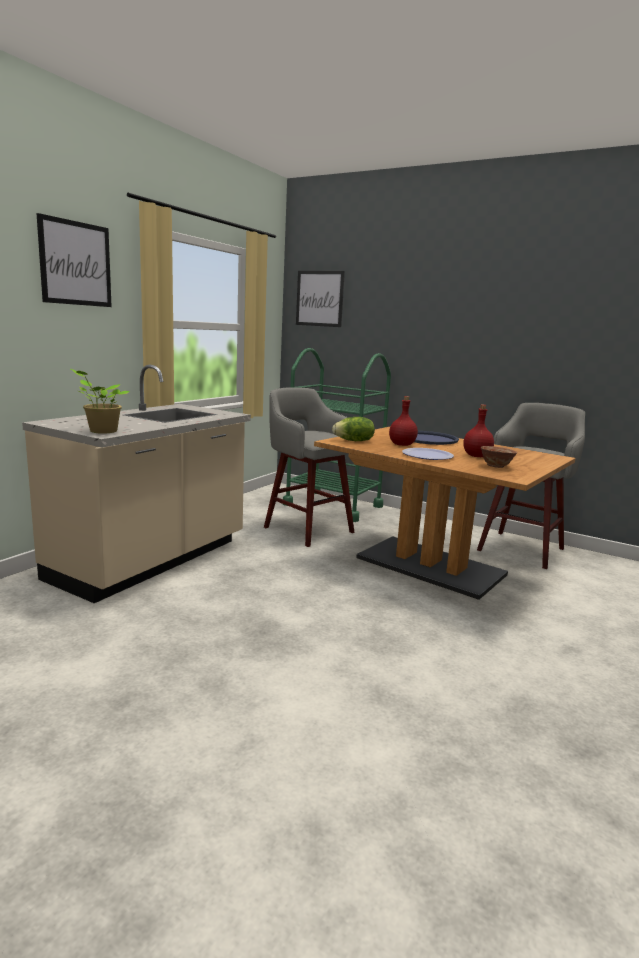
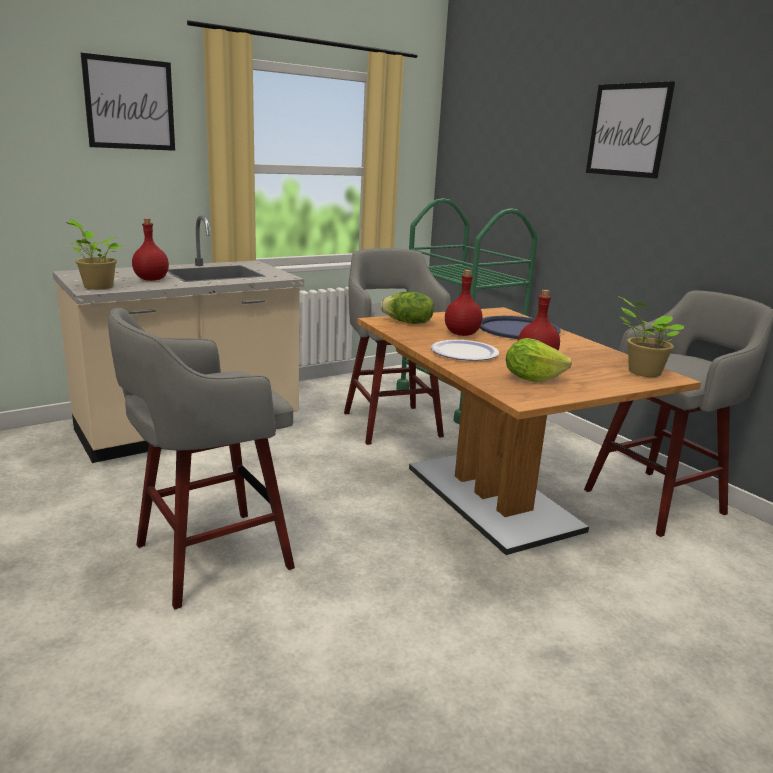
camera: 25 degrees right, 5 degrees up
(133, 422) = (151, 279): none -> red bottle
(288, 651) = (208, 558): none -> grey stool
(319, 298) = (473, 134): picture -> picture (628, 130)
(496, 466) = (532, 379): bowl -> lettuce
(539, 456) = (641, 372): none -> potted plant

